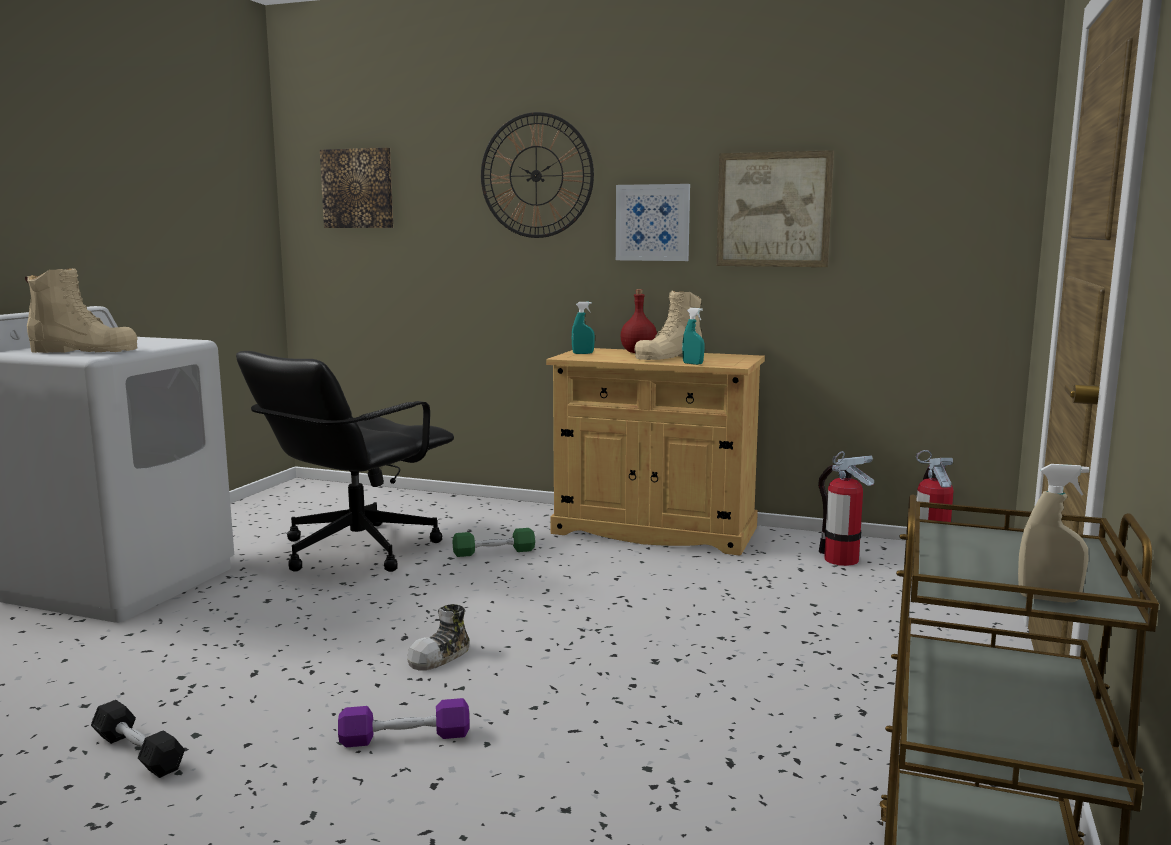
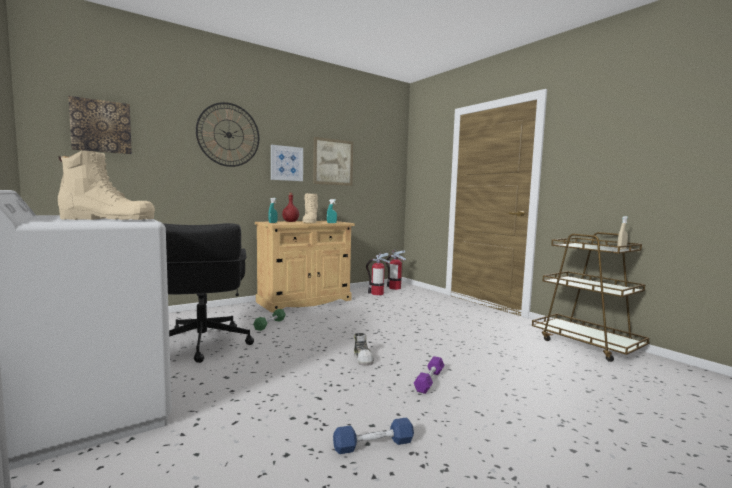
camera: 55 degrees left, 5 degrees down
(84, 351) = (108, 219): beige boot -> beige boot turned 45 degrees clockwise
(138, 752) = (373, 445): black dumbbell -> blue dumbbell

